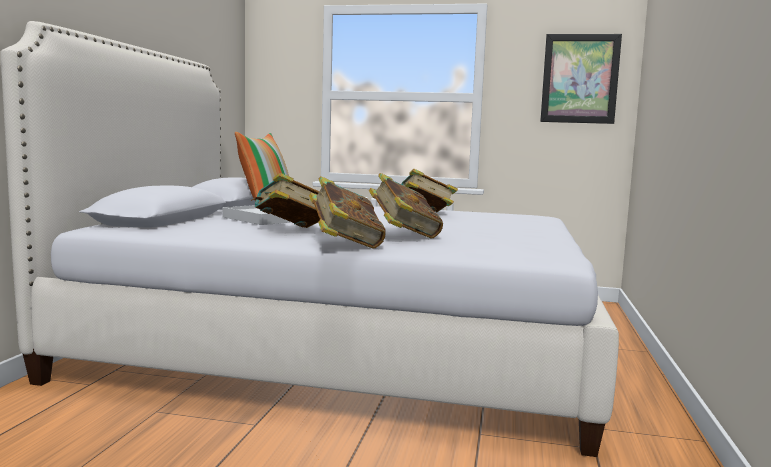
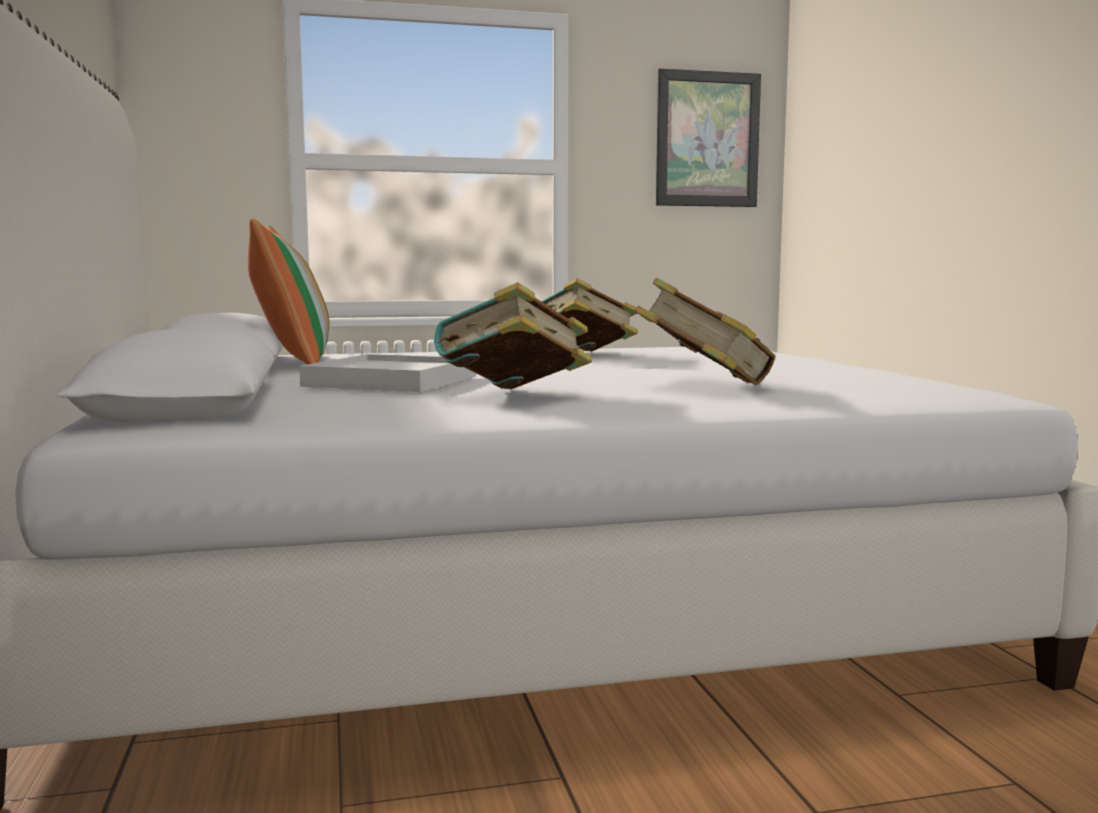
camera: 25 degrees left, 0 degrees up
(345, 244) = (673, 407): book -> none

